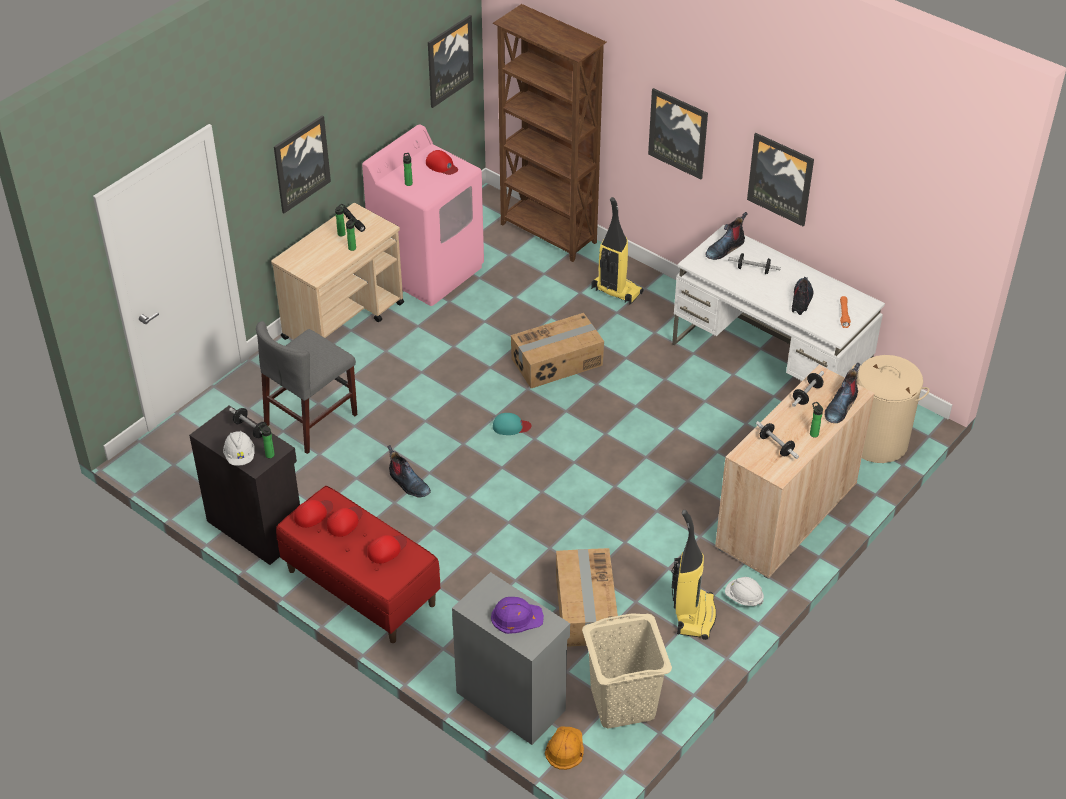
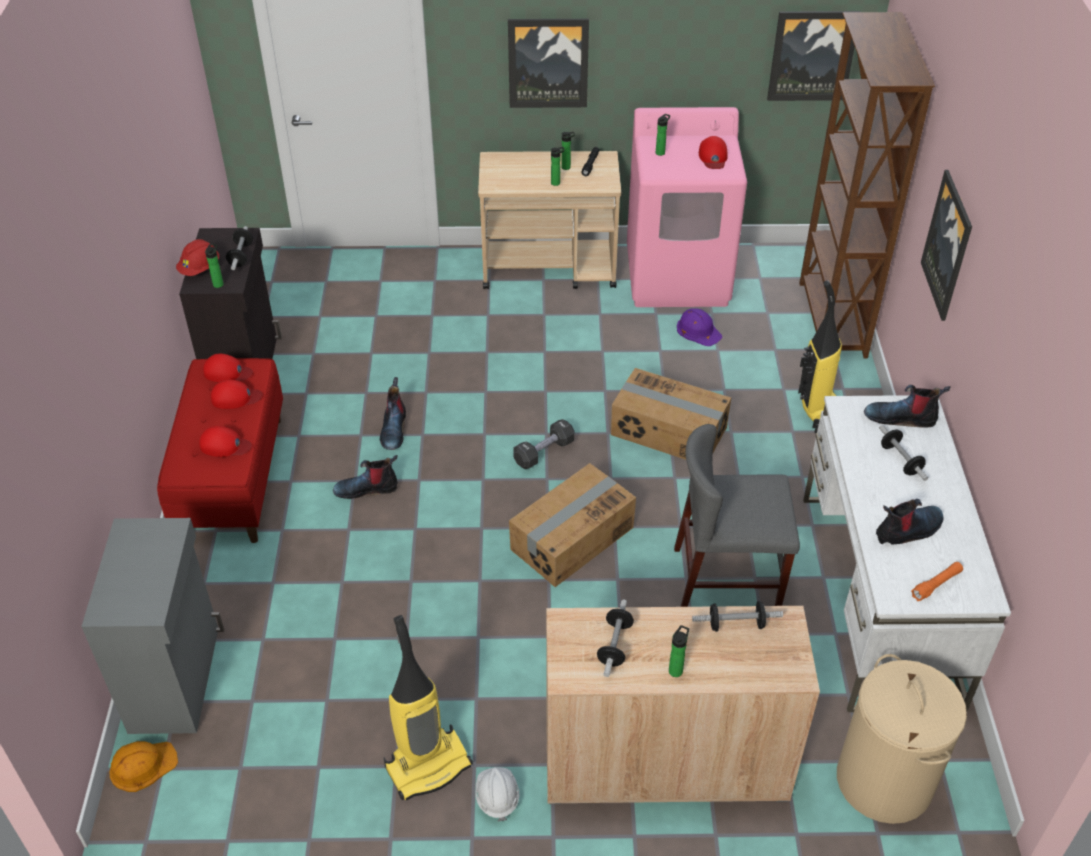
camera: 50 degrees right, 0 degrees up
(240, 456) = (200, 269): white hard hat -> red hard hat
(311, 420) = (407, 323): grey chair -> grey chair (726, 580)
(511, 426) = (544, 452): turquoise cap -> black dumbbell
(516, 617) = (138, 575): purple hard hat -> purple hard hat (698, 330)
(585, 609) = (352, 662): cardboard box -> cardboard box (571, 538)
(622, 703) = (244, 778): beige laundry basket -> none
(781, 178) = (995, 360): picture -> none
(840, 406) = (754, 670): boot -> boot (367, 488)

